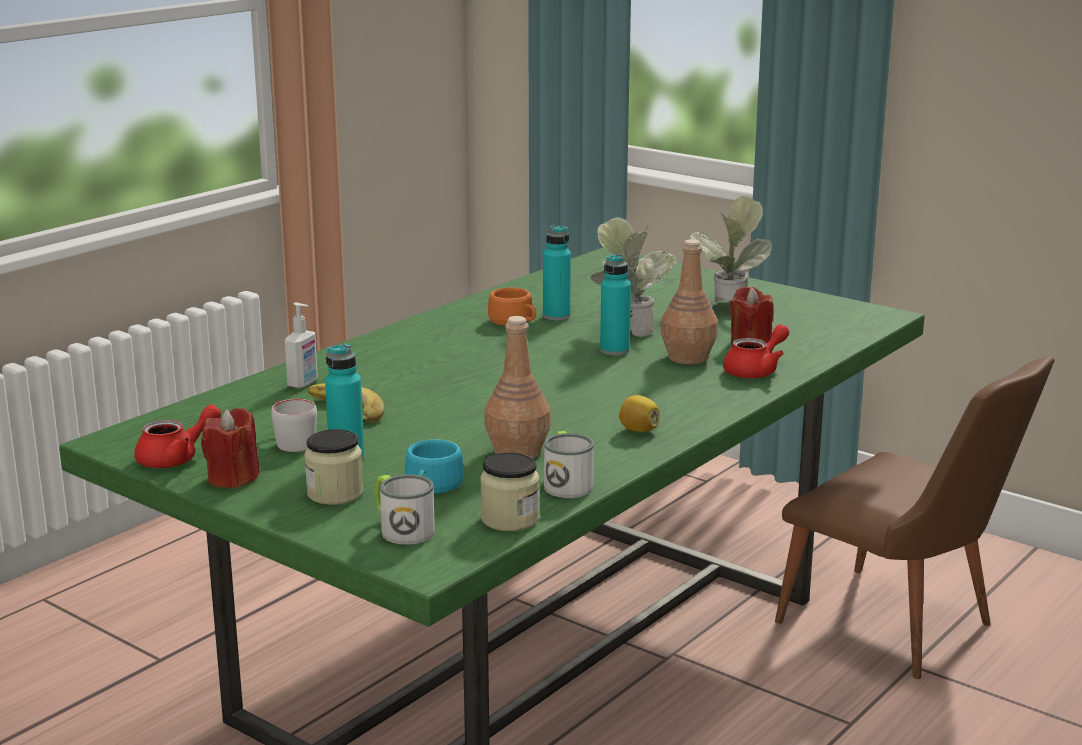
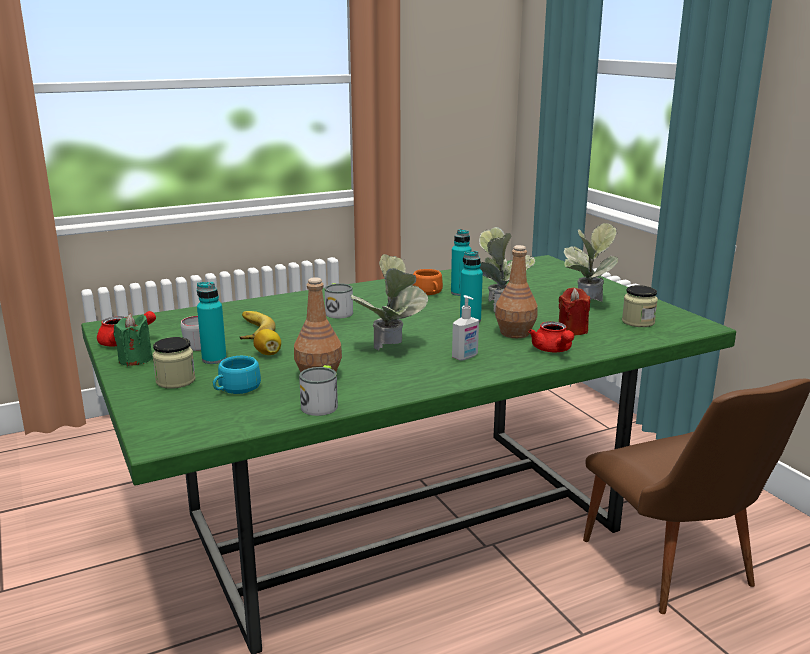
camera: 25 degrees right, 0 degrees up
(233, 478) = (135, 360): red candle -> green candle
(303, 383) = (254, 310): soap dispenser -> soap dispenser (465, 357)
(401, 529) = (180, 412): mug -> mug (338, 311)
(510, 519) = (253, 421): jar -> jar (638, 322)
(565, 404) = (391, 350): none -> potted plant
(638, 430) = (417, 377): lemon -> lemon (268, 354)
(756, 371) = (553, 350): red teapot -> red teapot turned 90 degrees clockwise

